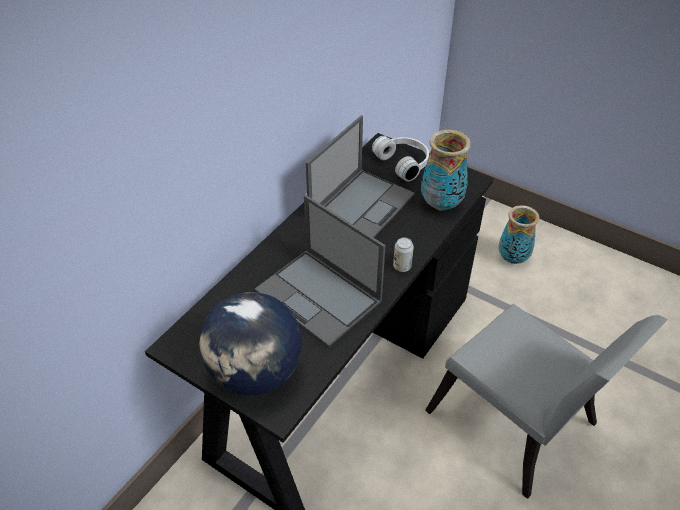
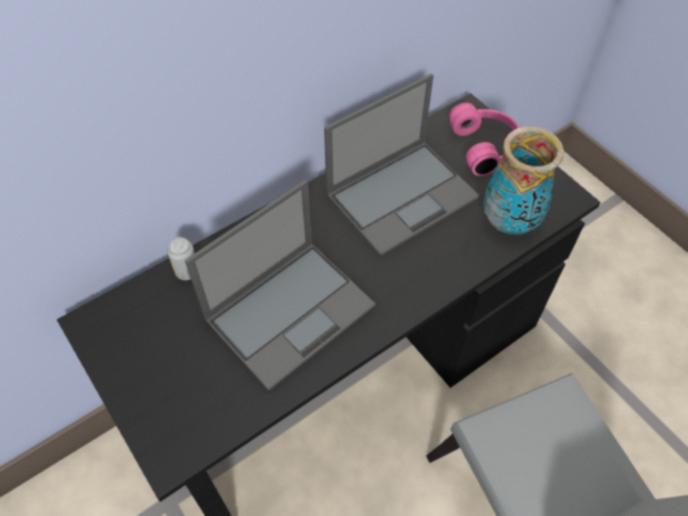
camera: 20 degrees right, 10 degrees up
(254, 373) = (166, 393): globe -> none
(319, 296) = (291, 311): laptop -> laptop turned 105 degrees counterclockwise
(402, 266) = (416, 300): can -> can (187, 271)
(404, 163) = (486, 146): white headphones -> pink headphones
(513, 258) = (620, 290): vase -> none

